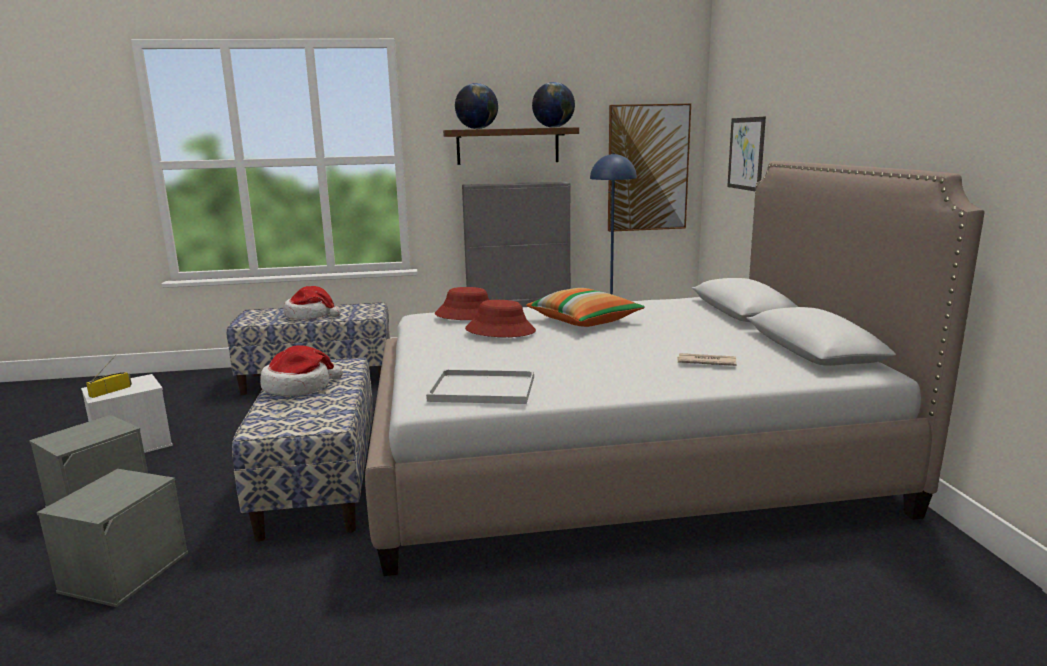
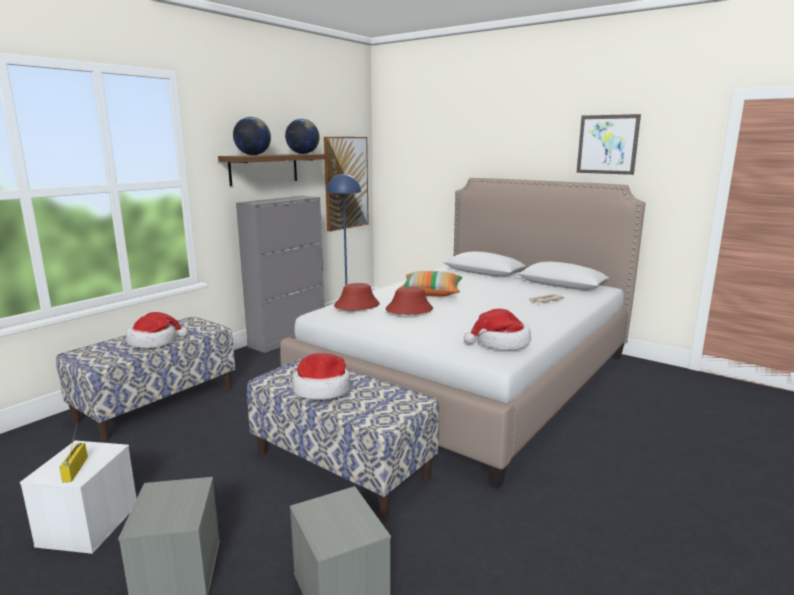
camera: 45 degrees left, 0 degrees up
(480, 389) = (500, 343): white tray -> hat
(746, 153) = (427, 172): picture -> picture (607, 144)

